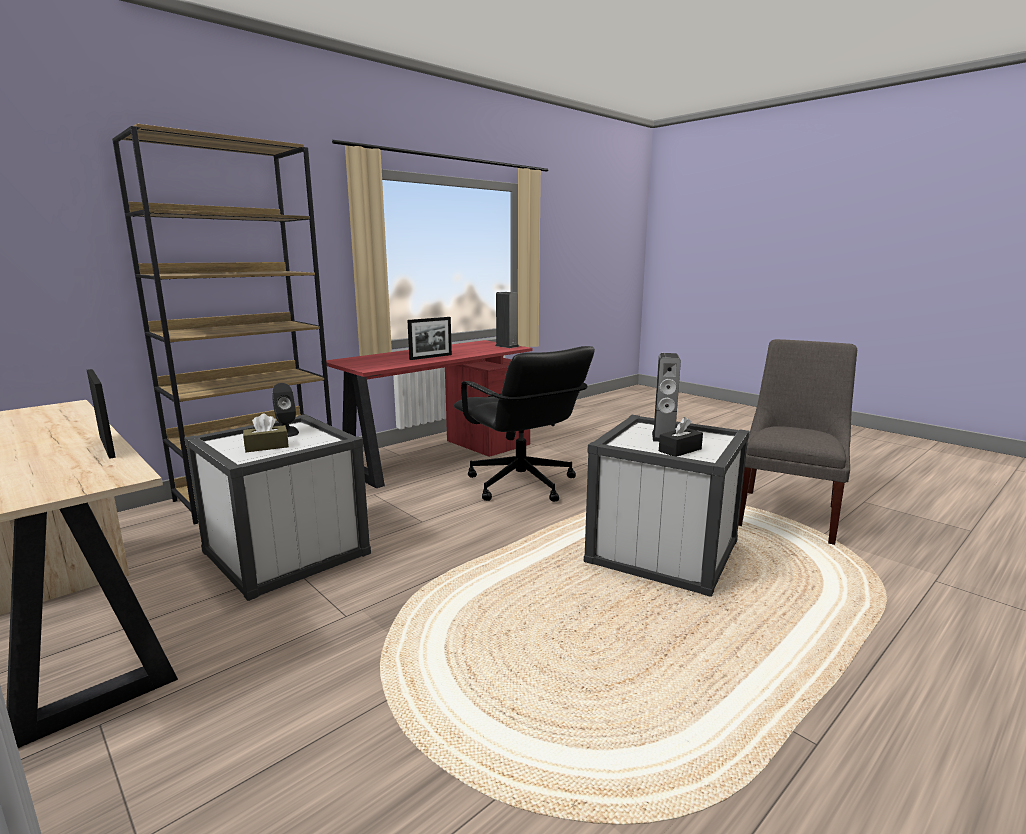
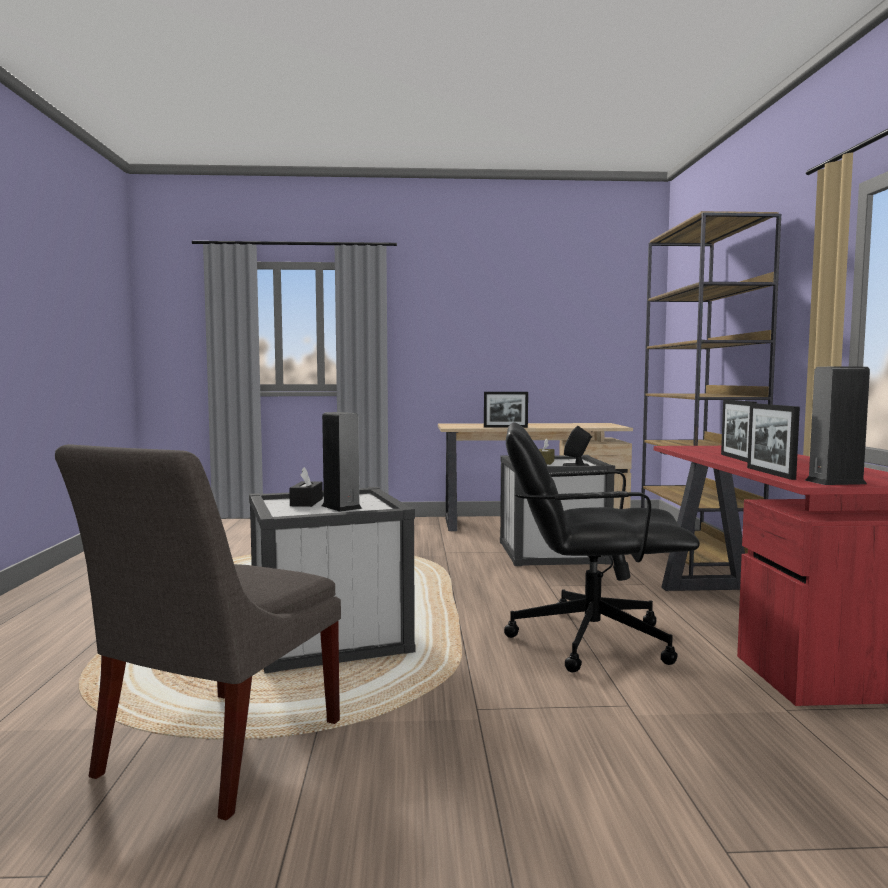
camera: 130 degrees right, 10 degrees down
(494, 351) = (770, 473): none -> picture frame
(789, 513) = (214, 752): grey chair -> grey chair turned 45 degrees clockwise

